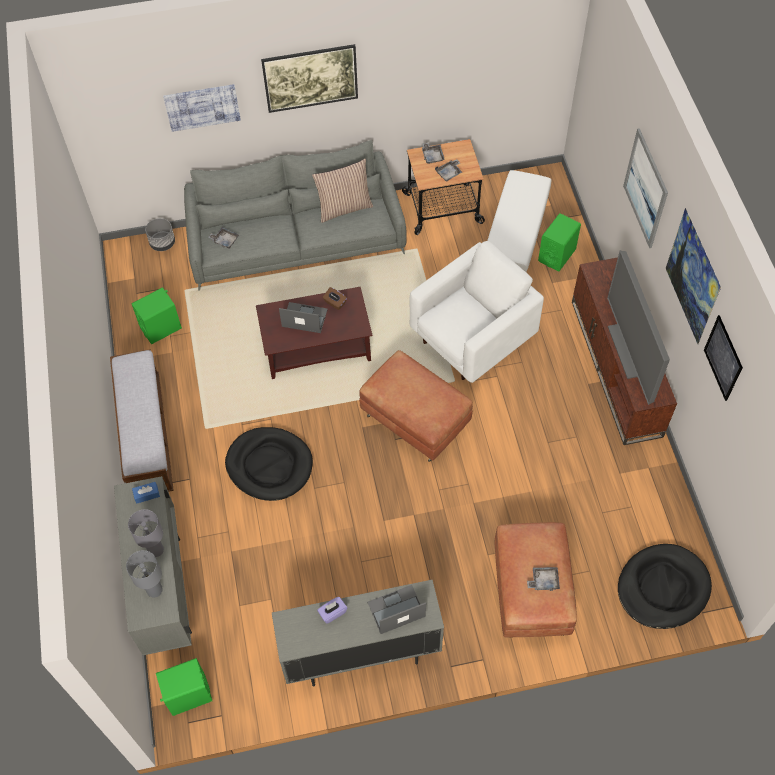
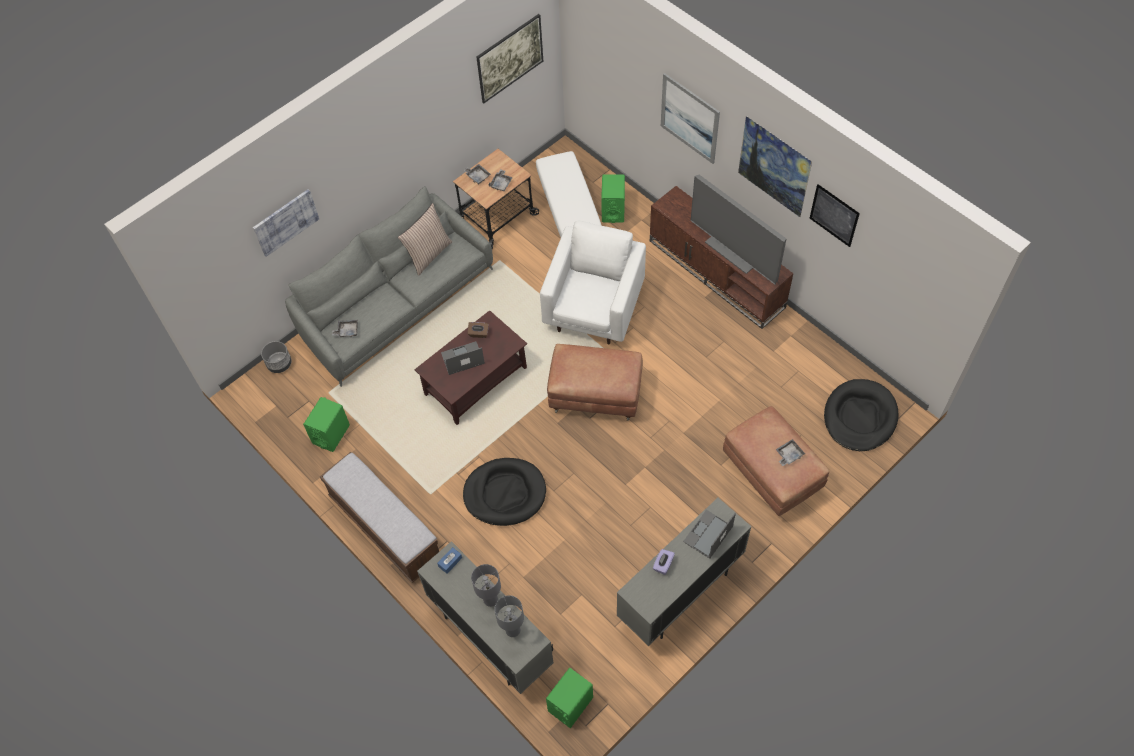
camera: 30 degrees left, 0 degrees up
(312, 91) = (369, 165): picture -> picture (511, 69)

